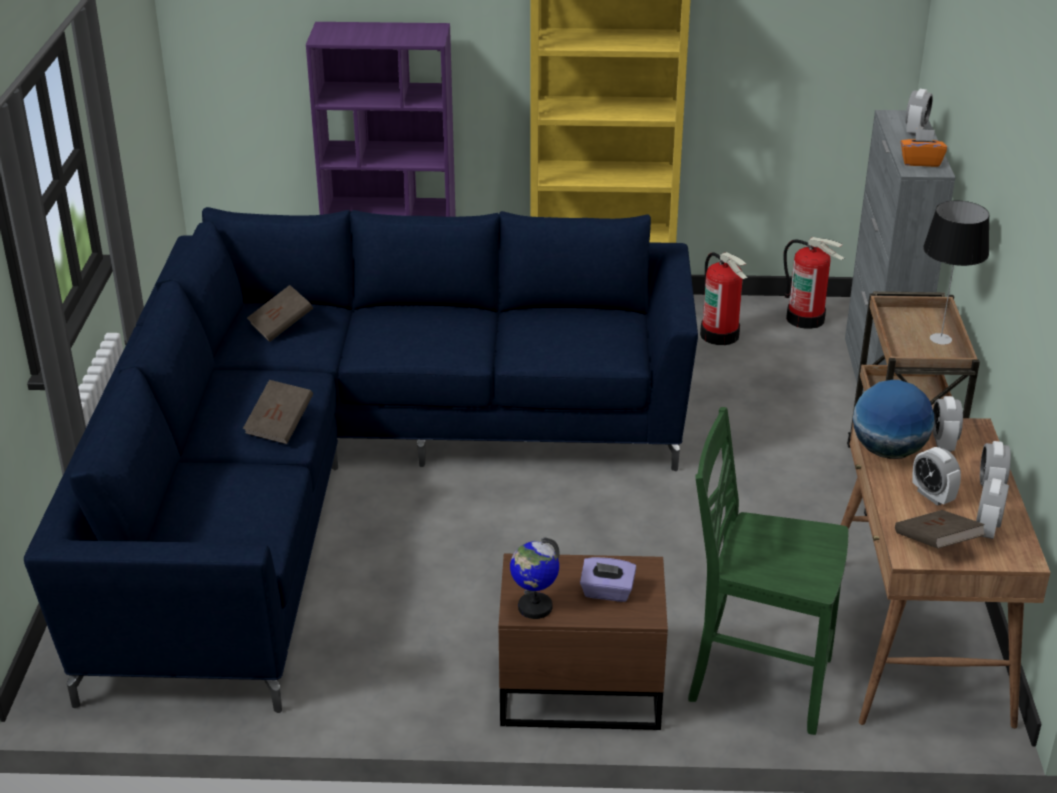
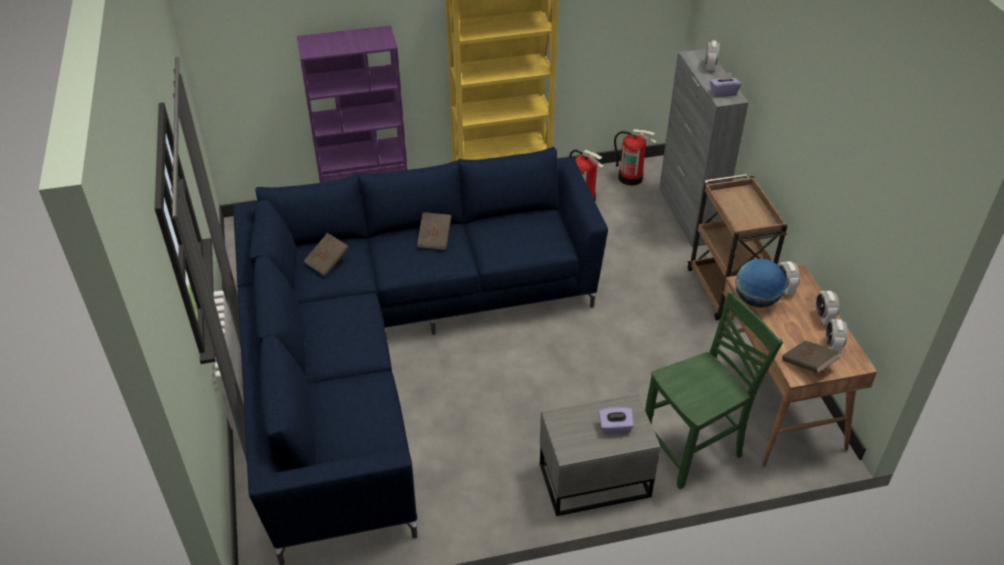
camera: 15 degrees left, 10 degrees up
(280, 425) = (361, 343): brown book -> brown book (434, 238)
(534, 607) = (576, 448): globe -> none
(578, 688) = (592, 479): brown nightstand -> grey nightstand
(756, 680) = (694, 449): green chair -> green chair turned 150 degrees clockwise
(920, 162) = (723, 92): orange tissue box -> purple tissue box
(932, 496) = (793, 329): alarm clock -> none
(941, 339) = (756, 210): table lamp -> none

